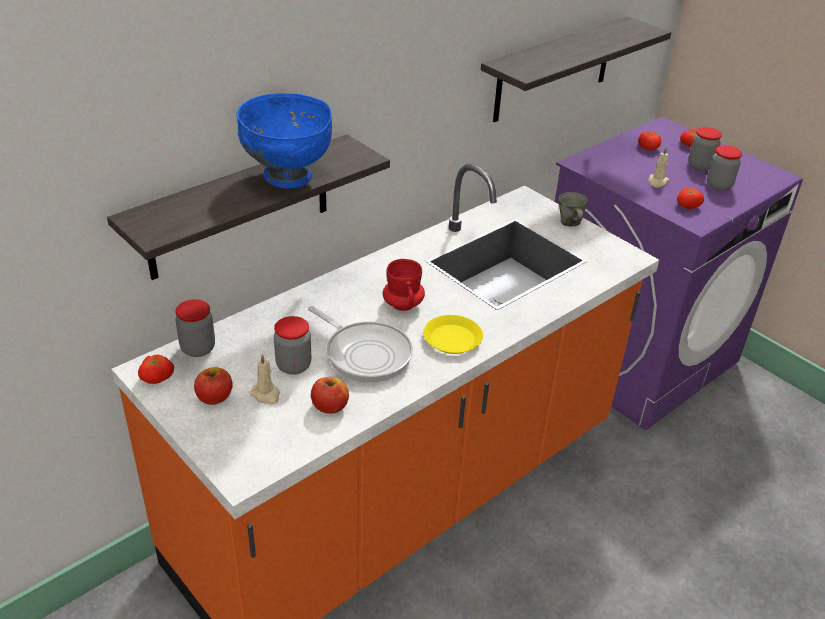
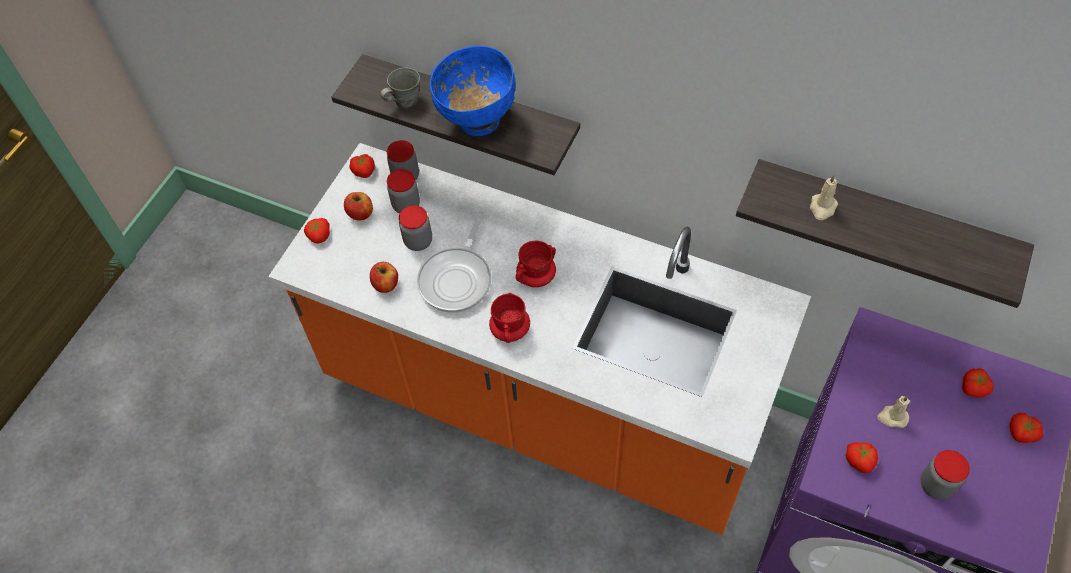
camera: 70 degrees right, 20 degrees up
(213, 441) = (318, 235): none -> tomato
(266, 395) = (378, 241): beige candle -> beige candle (822, 208)
(452, 339) = (510, 330): yellow plate -> red mug
(570, 223) = (764, 360): grey mug -> grey mug (405, 101)
(700, 166) = (971, 454): jar -> jar (406, 205)

